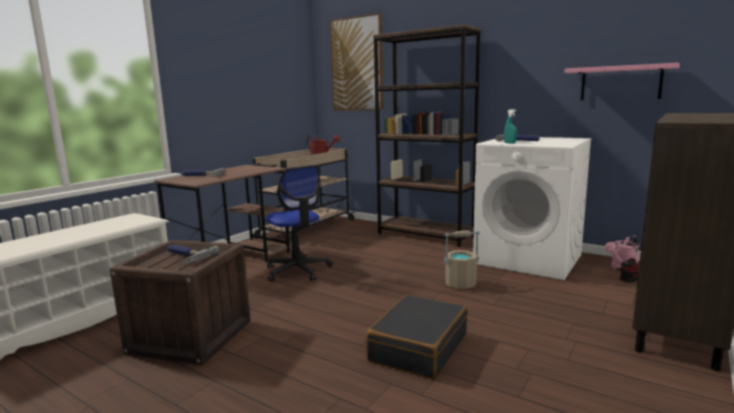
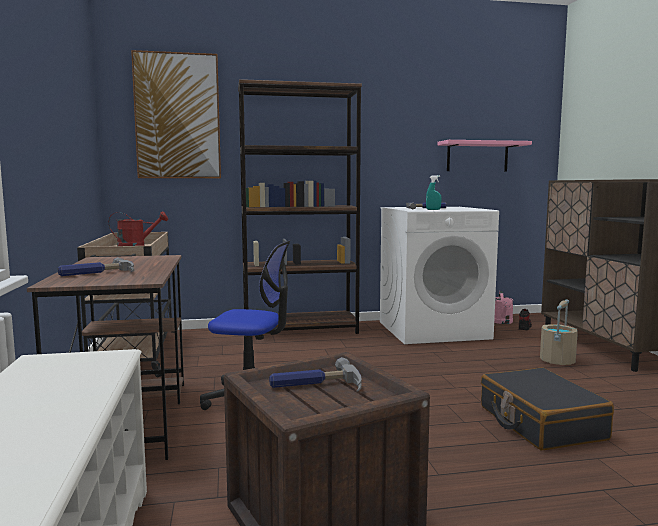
camera: 45 degrees left, 5 degrees down
(460, 284) = (437, 363): beige bucket -> beige bucket (557, 361)

